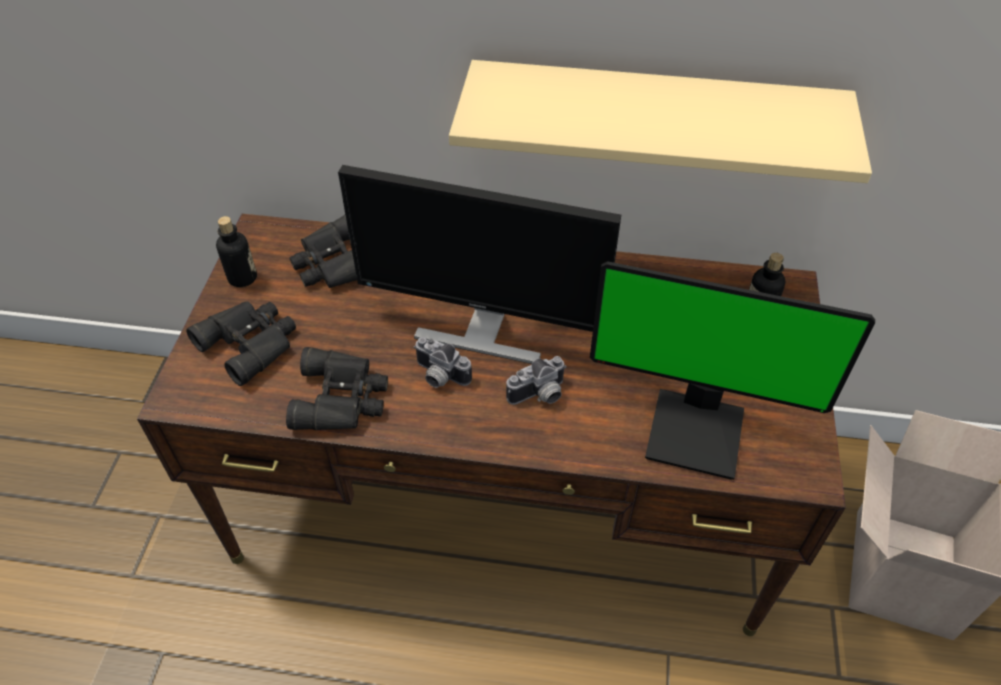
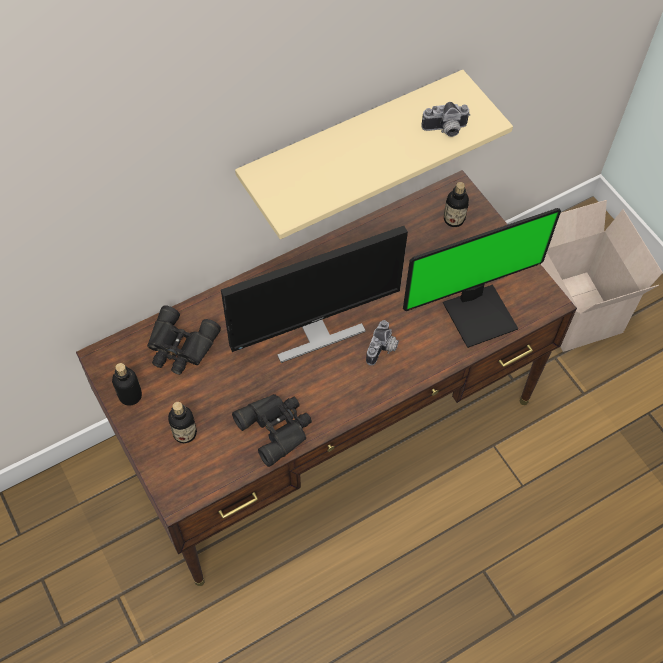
camera: 40 degrees left, 10 degrees up
(251, 342) = (185, 433): black binoculars -> bottle
(439, 376) = (318, 376): camera -> camera (445, 130)

